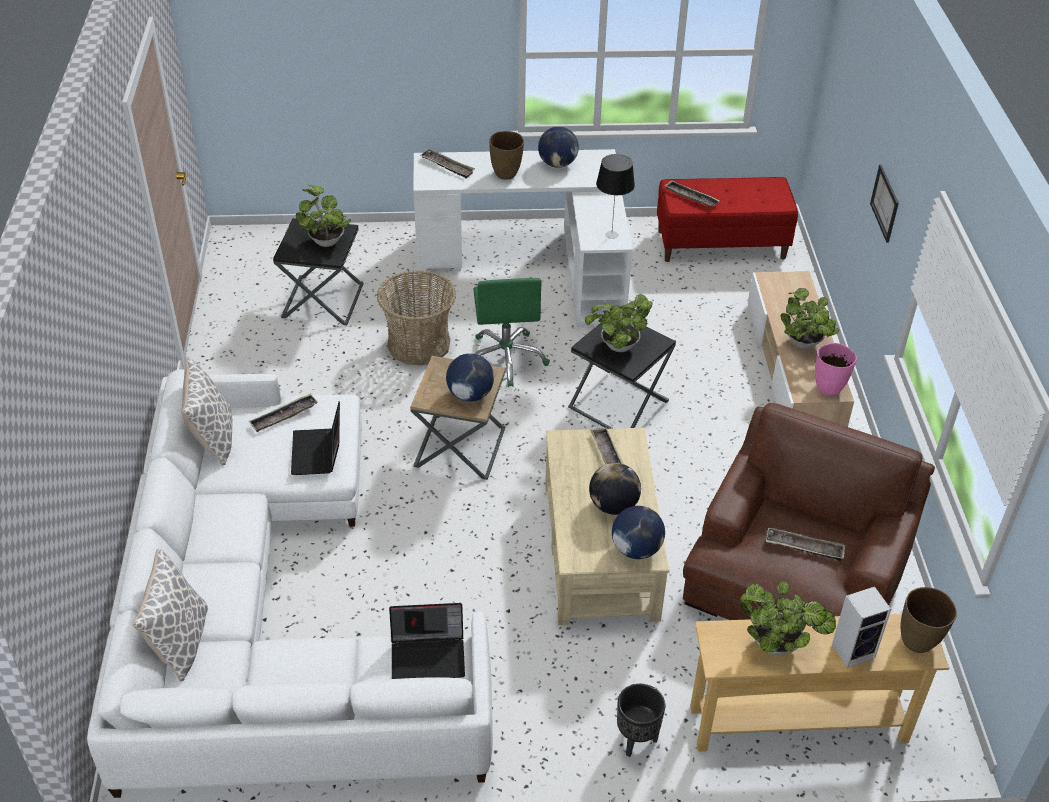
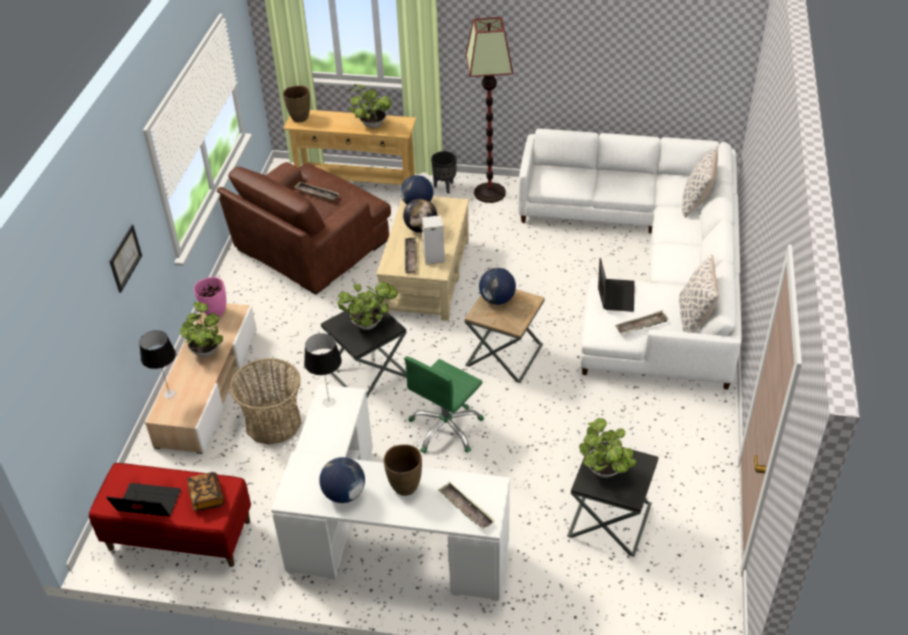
camera: 165 degrees left, 0 degrees up
(419, 344) = (521, 454): basket -> basket (273, 422)
(429, 655) = (553, 180): laptop -> laptop (147, 505)
(506, 358) = (446, 428): green office chair -> green office chair turned 150 degrees counterclockwise
(550, 738) = (490, 193): none -> floor lamp
(691, 197) = (207, 497): tray -> book
(807, 297) = (169, 394): none -> table lamp
(854, 650) = (334, 118): speaker -> speaker (433, 258)

